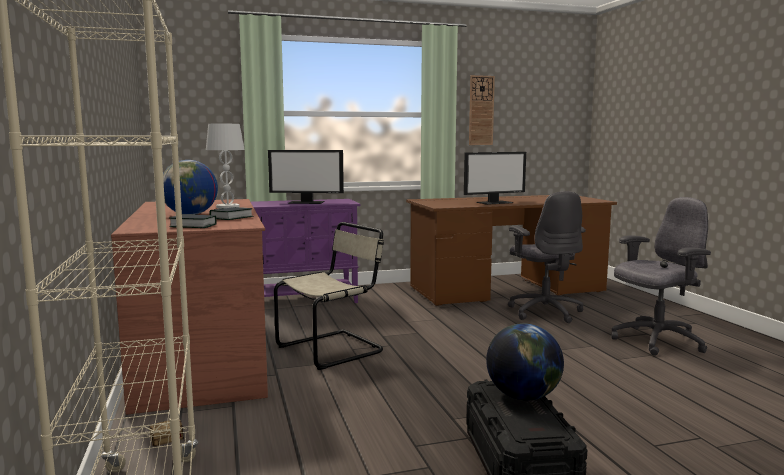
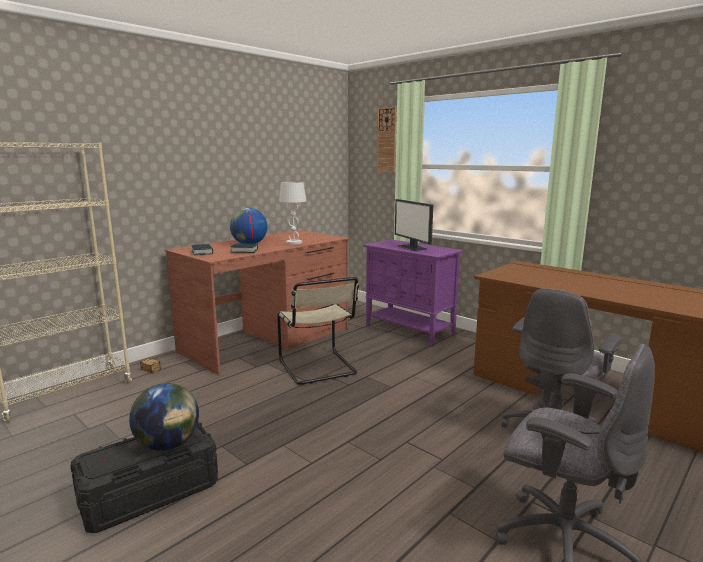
camera: 60 degrees right, 5 degrees up
(333, 349) = (318, 368): beige chair -> beige chair turned 45 degrees clockwise
(481, 110) = (645, 164): wall clock -> wall clock (387, 140)
(494, 202) = (572, 285): monitor -> none

